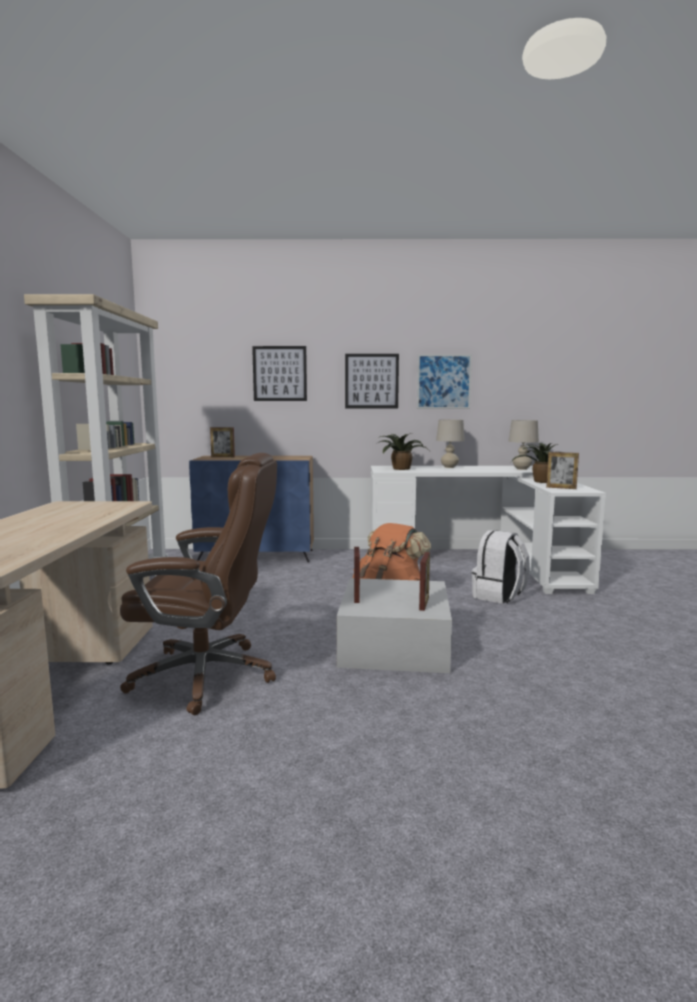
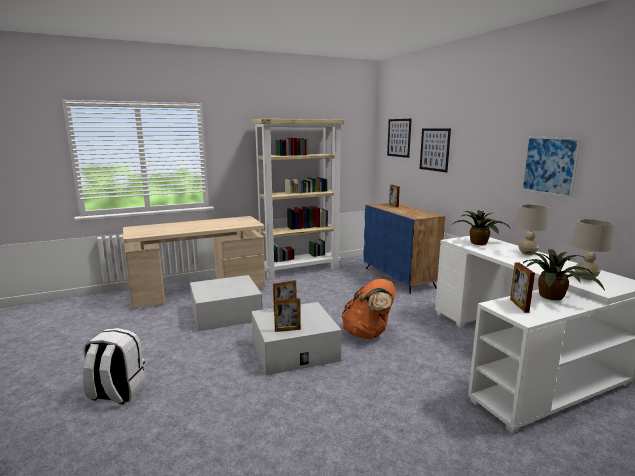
camera: 65 degrees right, 5 degrees up
(207, 676) = (226, 313): brown office chair -> white storage box
(371, 381) = (489, 160): picture -> picture (399, 138)
(498, 596) = (432, 376): white backpack -> white backpack (117, 393)

